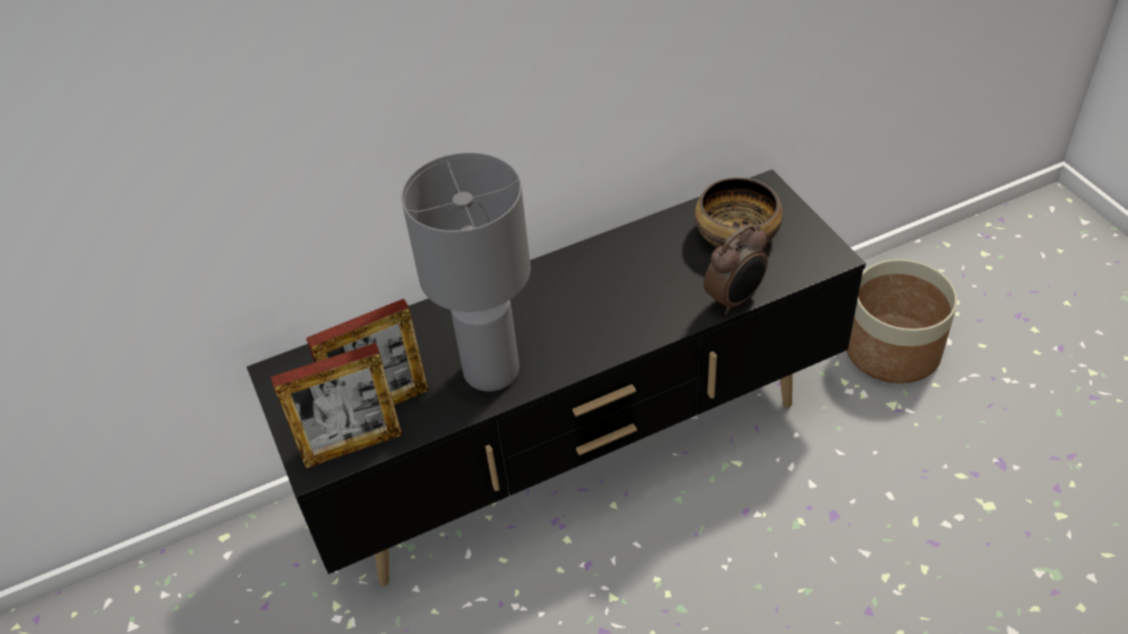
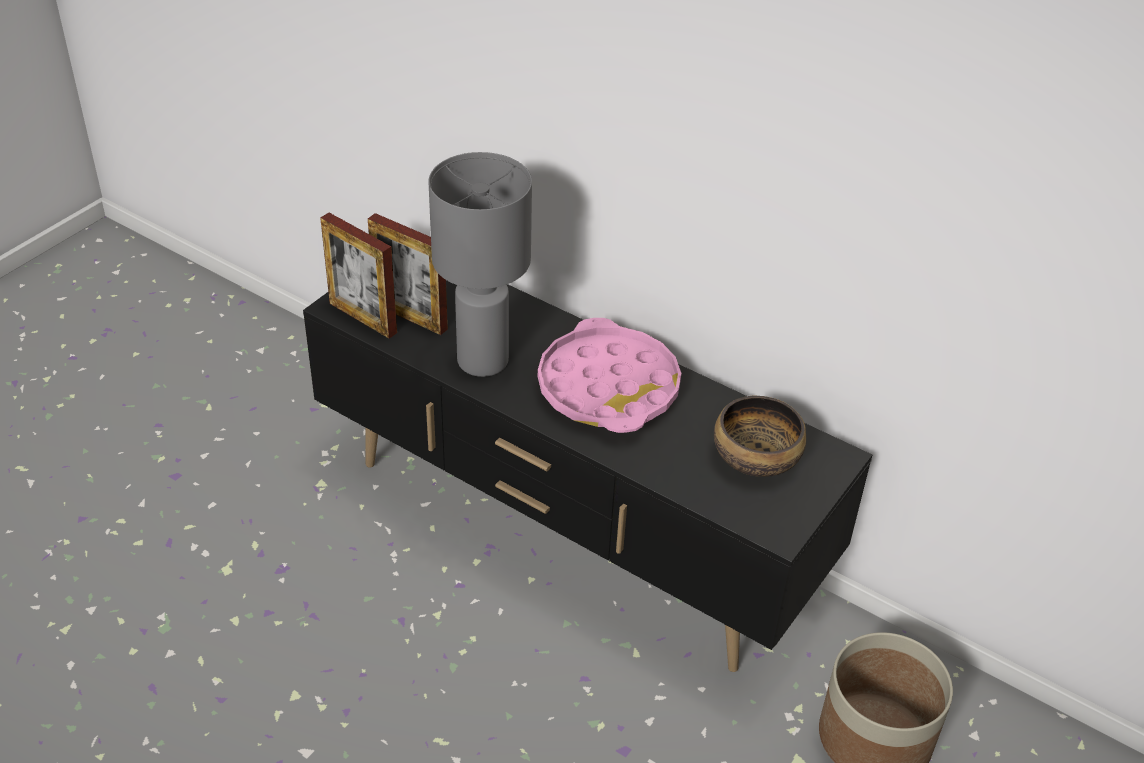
camera: 55 degrees right, 5 degrees down
(591, 294) = (608, 387): none -> pink tray
(735, 299) = (670, 481): alarm clock -> none

